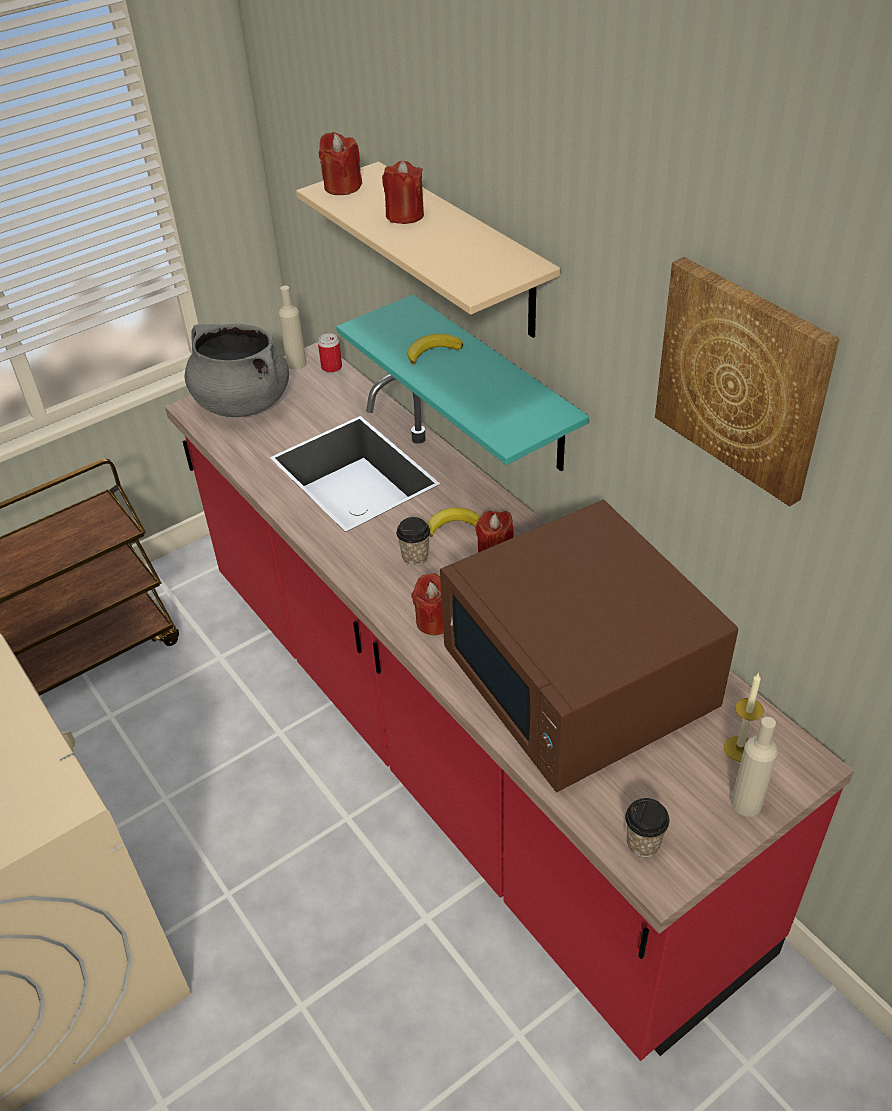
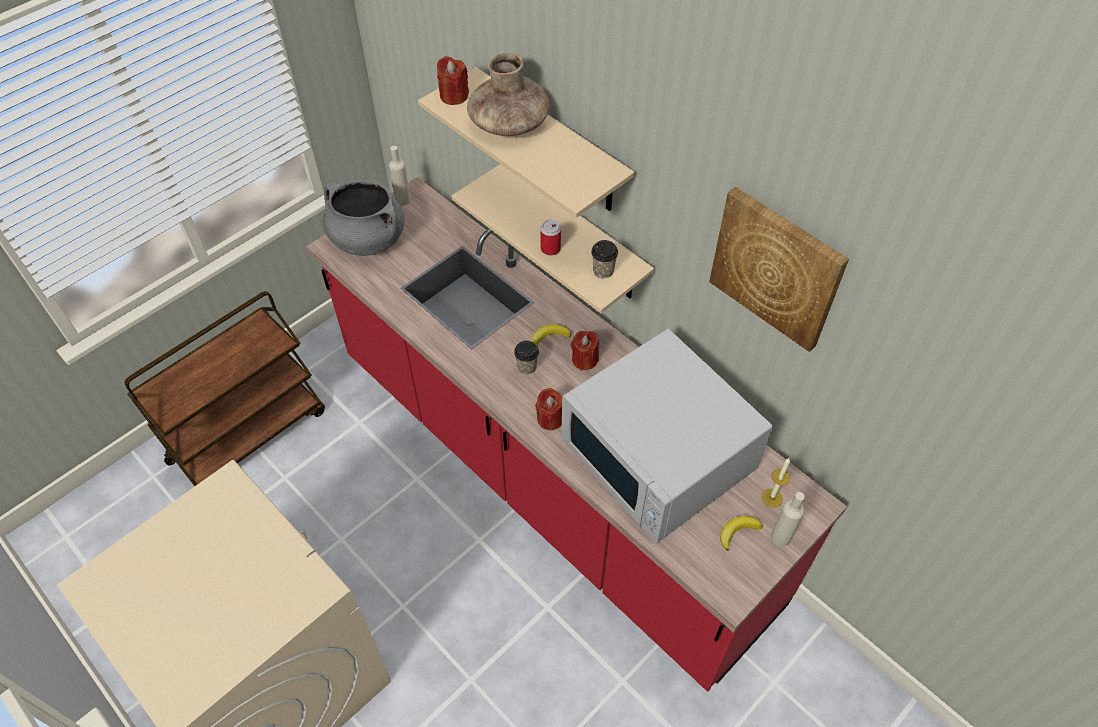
camera: 10 degrees left, 10 degrees up
(331, 367) = (431, 202): can -> can (550, 249)
(405, 215) = (509, 124): red candle -> brown vase
(432, 351) = (530, 216): banana -> banana (738, 532)
(494, 385) = (575, 234): turquoise shelf -> beige shelf
(579, 681) = (658, 457): brown microwave -> white microwave
(643, 843) = (717, 573): cup -> cup (603, 271)

